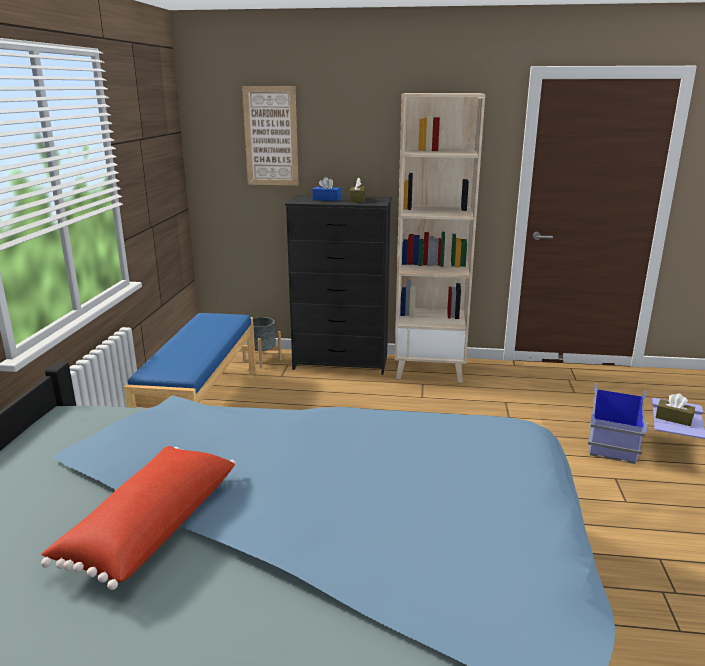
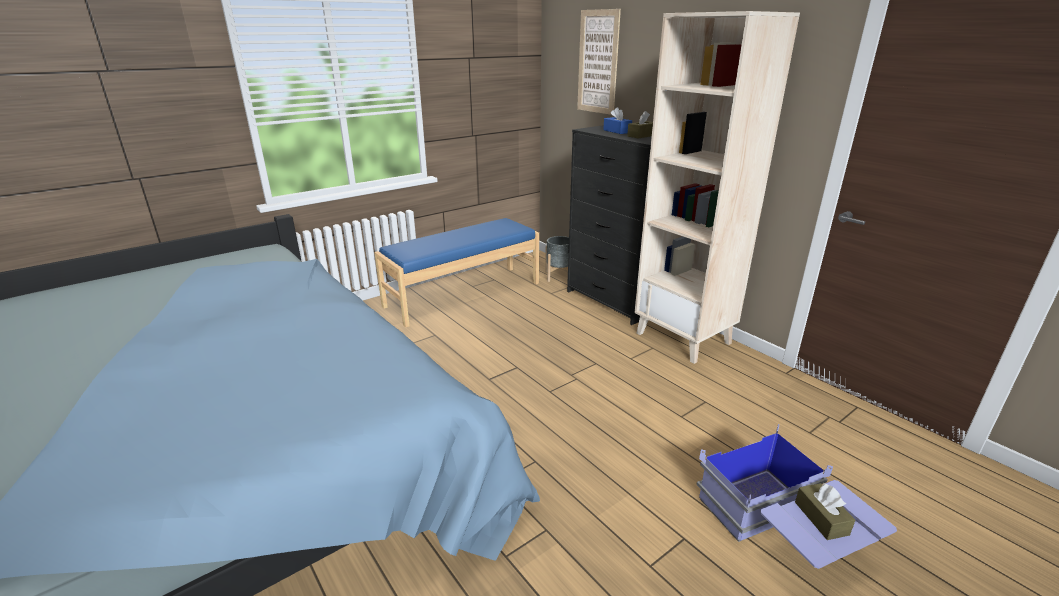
camera: 45 degrees right, 5 degrees up
(150, 527) = (142, 324): red pillow -> none

